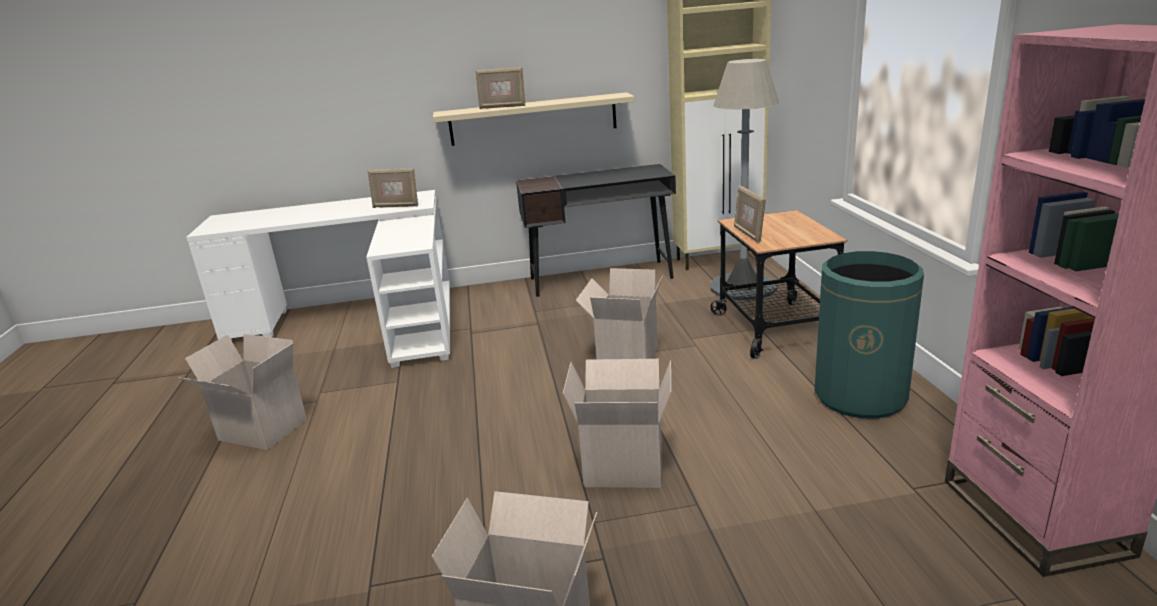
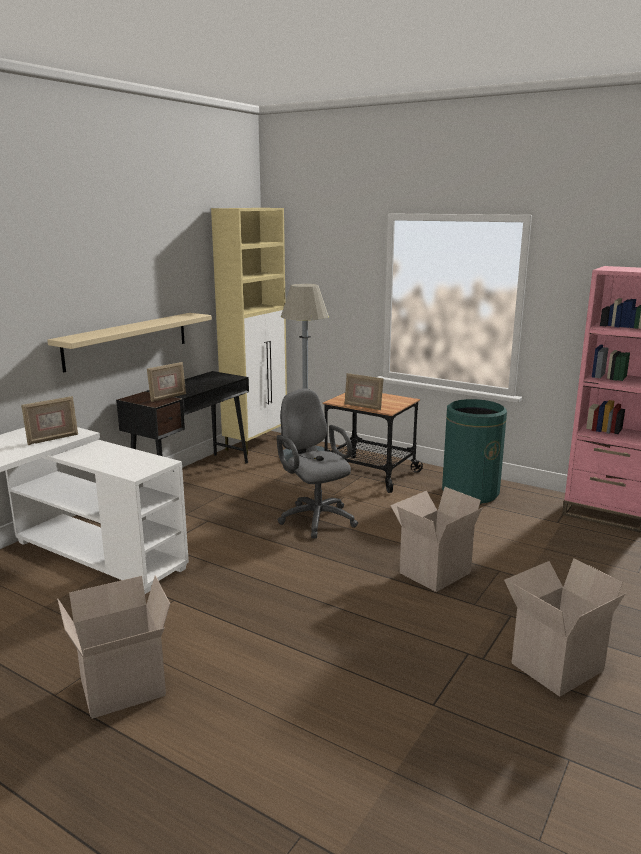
camera: 50 degrees left, 5 degrees down
(502, 107) = (116, 330): picture frame -> picture frame (167, 397)
(626, 356) = (315, 518): cardboard box -> grey office chair

